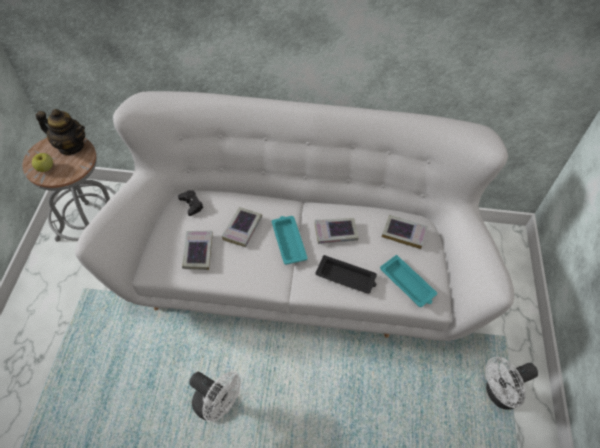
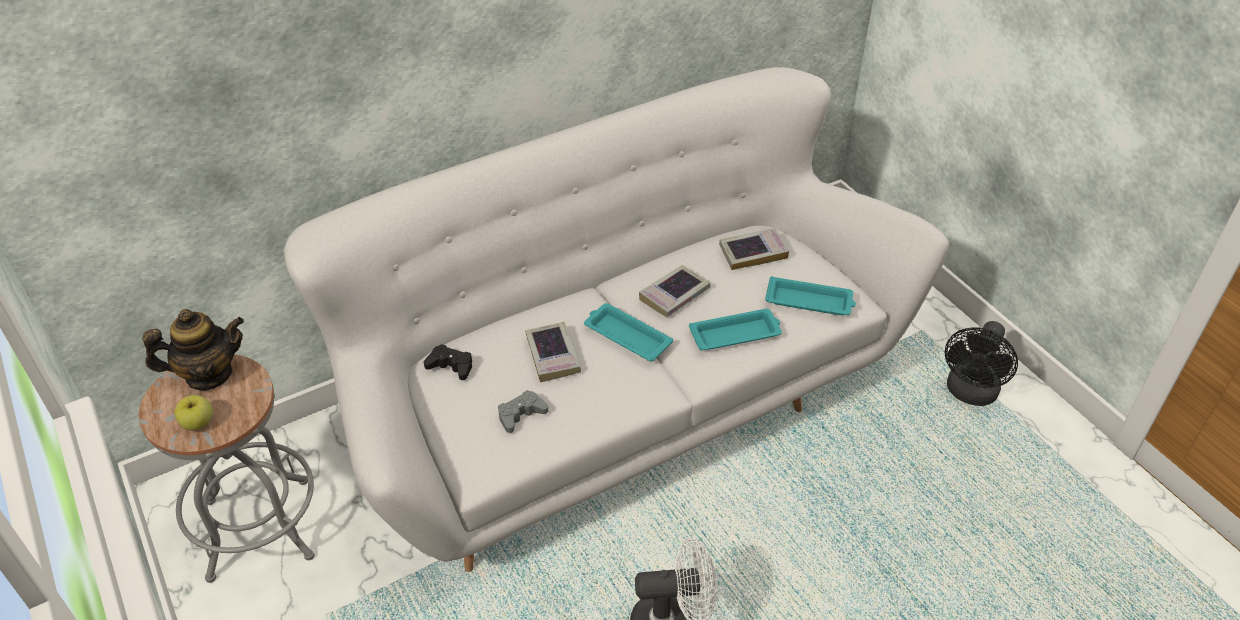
camera: 35 degrees left, 10 degrees down
(198, 252) = (521, 415): book -> grey game controller
(346, 277) = (736, 334): black tray -> turquoise tray
(498, 394) = (970, 393): white fan -> black fan

